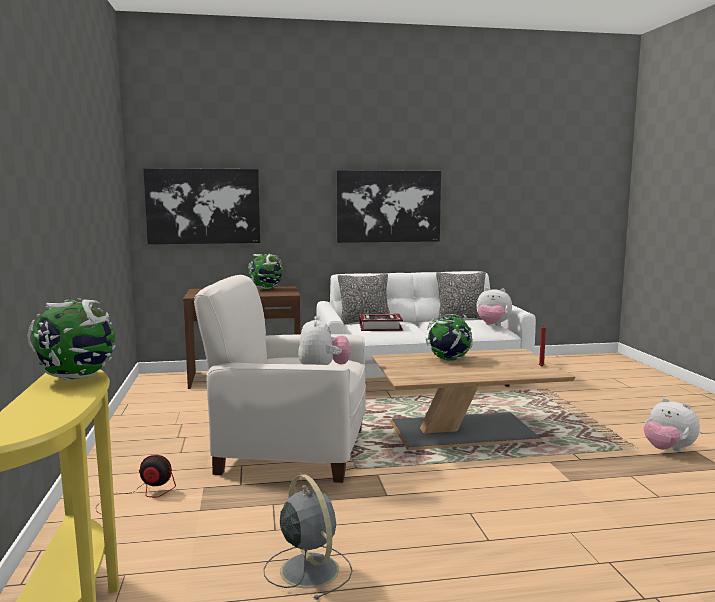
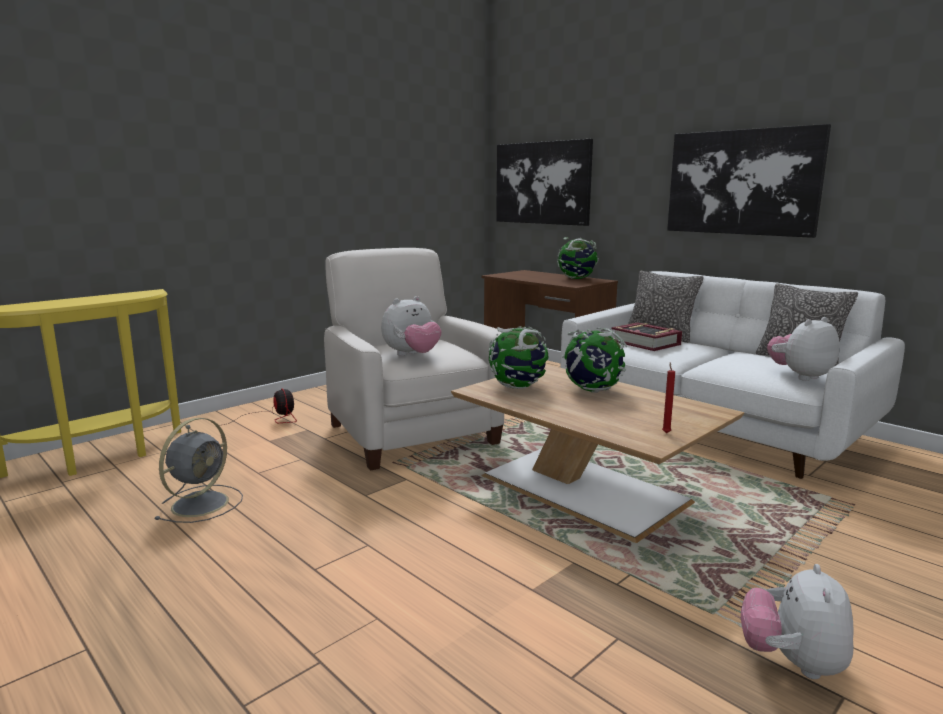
camera: 55 degrees right, 5 degrees up
(76, 377) = (128, 295): globe -> globe (518, 387)
(492, 325) = (800, 376): plush toy -> plush toy turned 75 degrees clockwise

